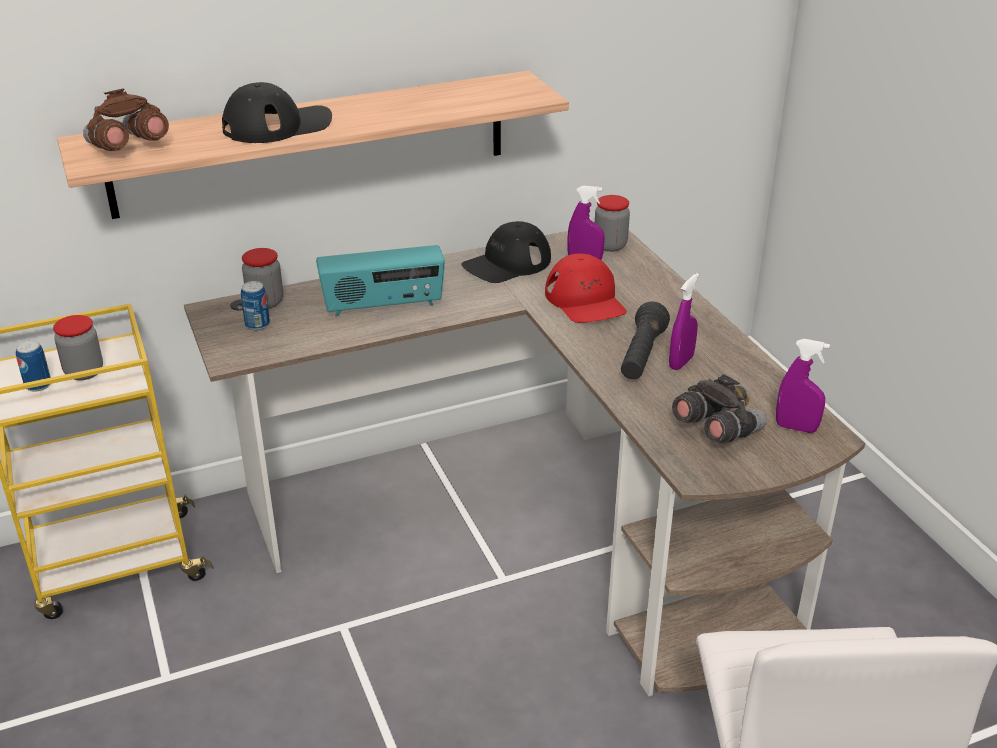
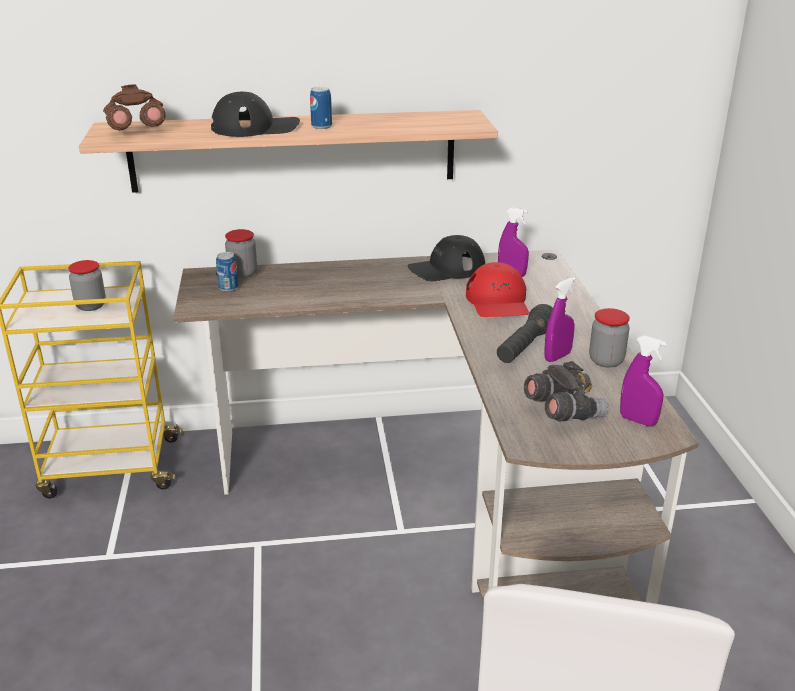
camera: 15 degrees right, 5 degrees down
(38, 385) = (54, 310): can -> can (321, 126)
(383, 306) = (331, 287): radio -> none
(610, 245) = (539, 265): jar -> jar (606, 361)

